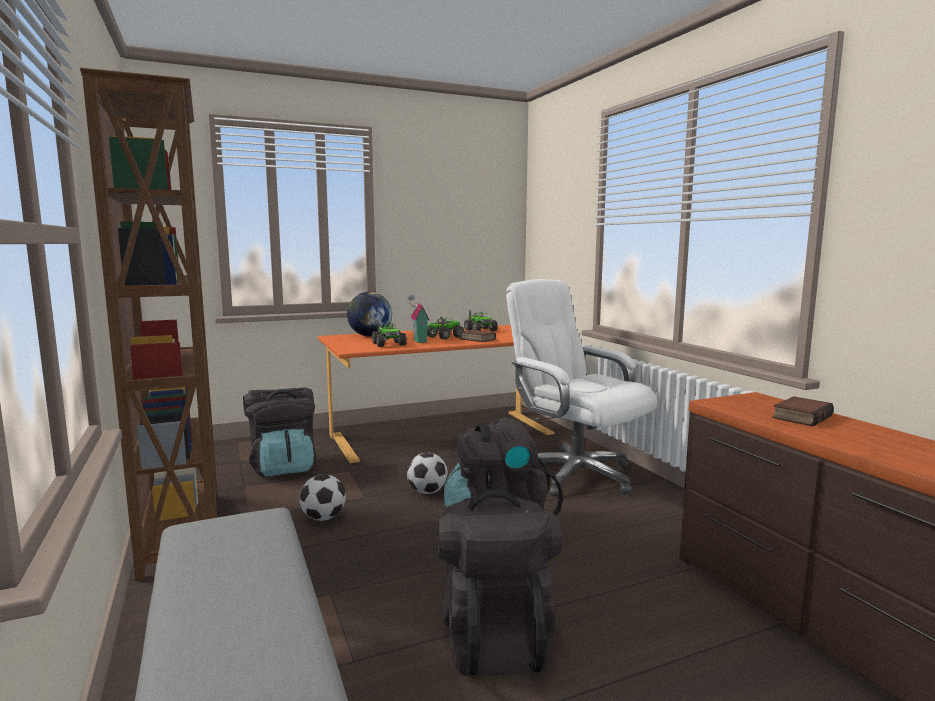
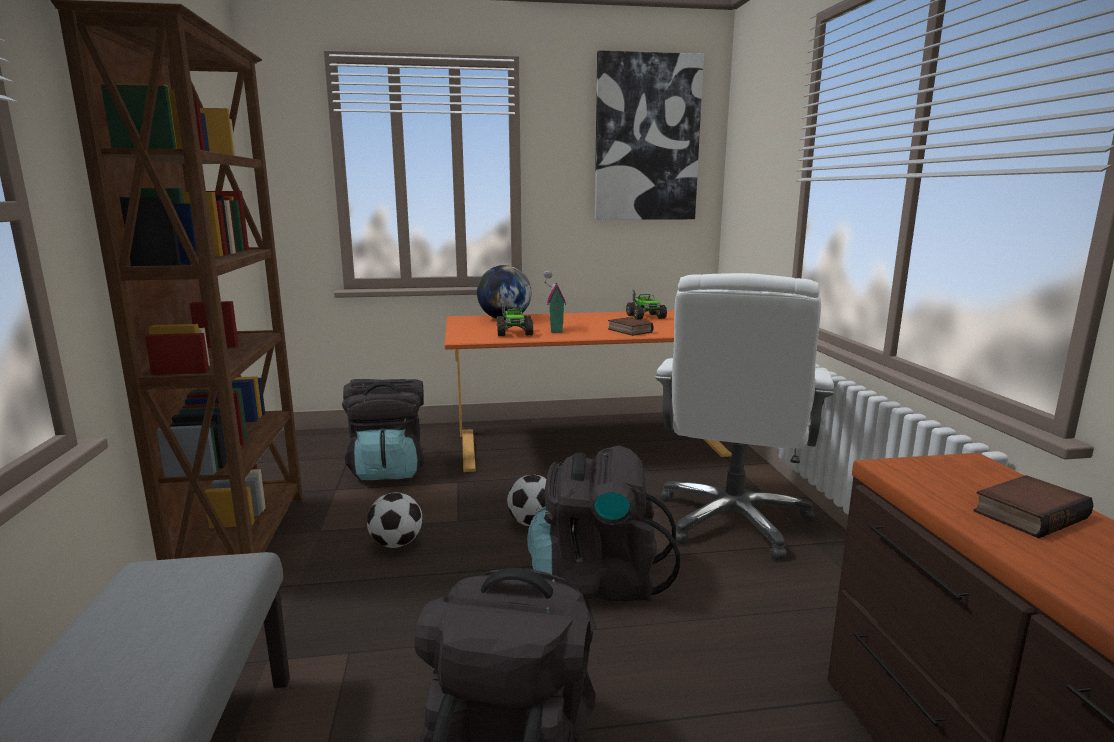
camera: 15 degrees right, 5 degrees up
(444, 337) = (591, 325): toy truck -> none
(469, 194) = (646, 139): none -> picture
(575, 474) = (733, 520): white office chair -> white office chair turned 135 degrees counterclockwise

